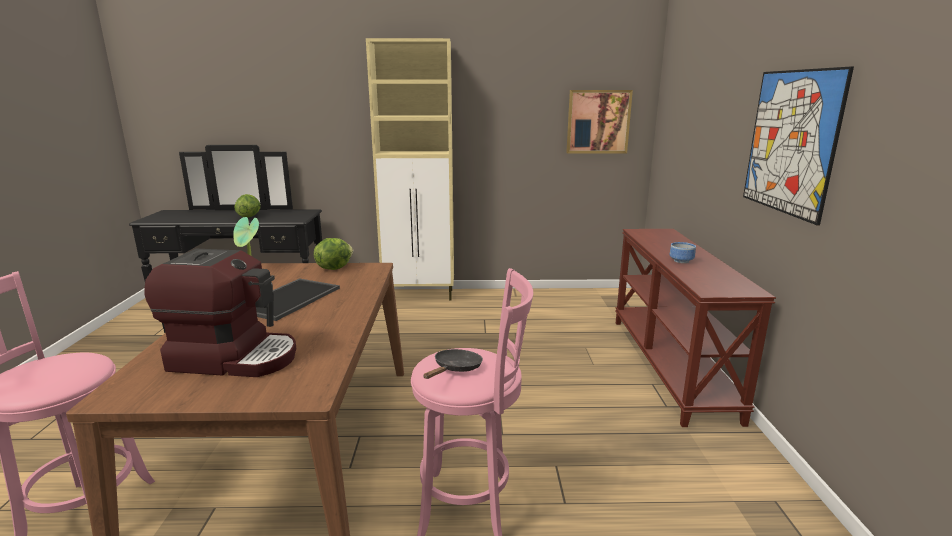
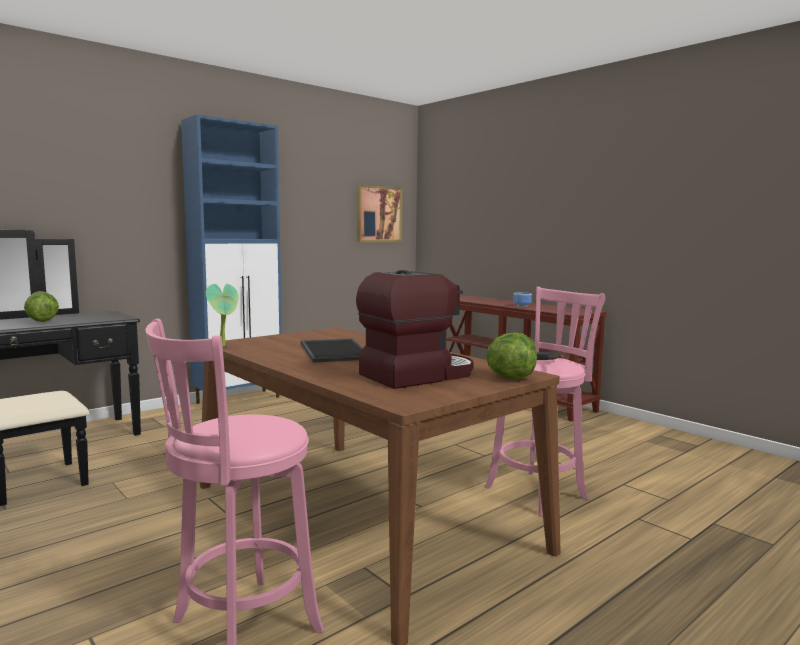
camera: 40 degrees left, 10 degrees down
(334, 268) = (300, 335): lettuce -> lettuce (510, 377)
(420, 295) = (240, 400): beige cabinet -> blue cabinet
(790, 142) = (593, 210): picture -> none

